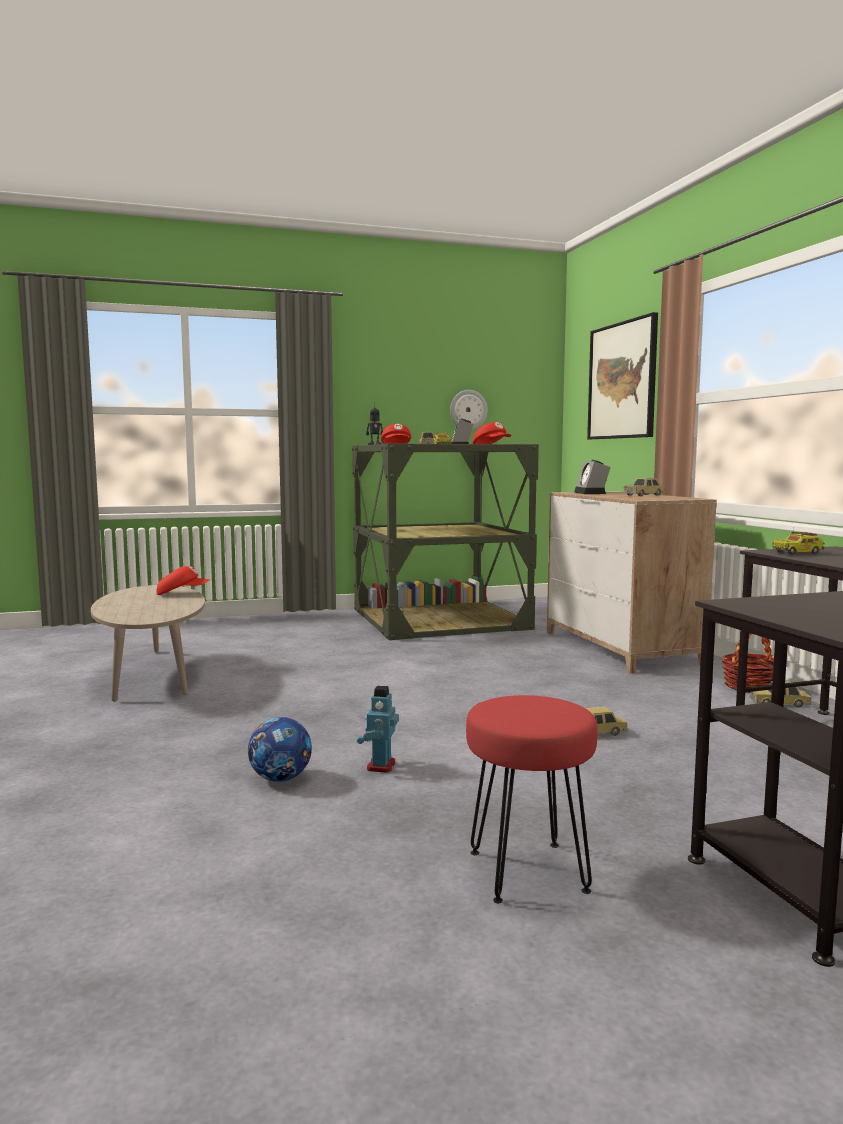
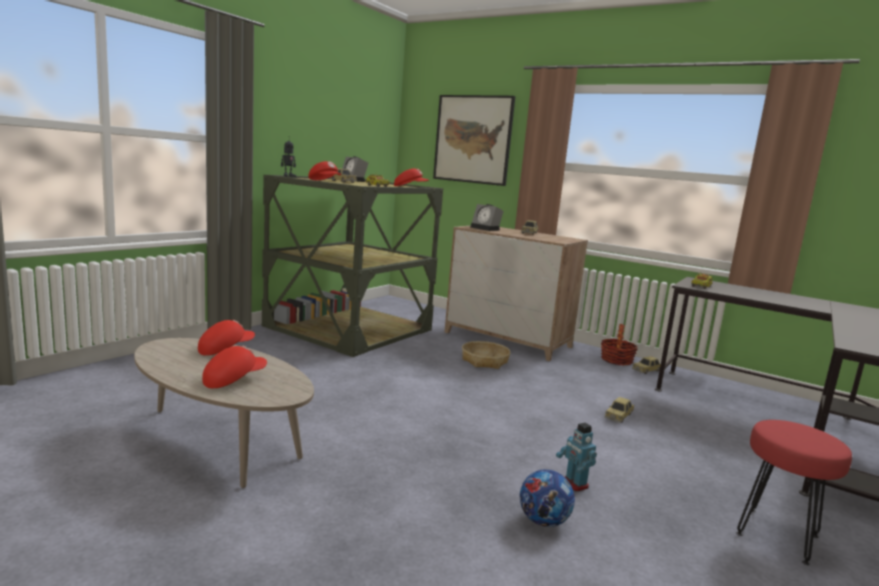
camera: 40 degrees left, 5 degrees up
(136, 608) = (233, 380): none -> red cap
(468, 410) = (343, 146): wall clock -> none
(534, 662) = (484, 361): none -> basket

